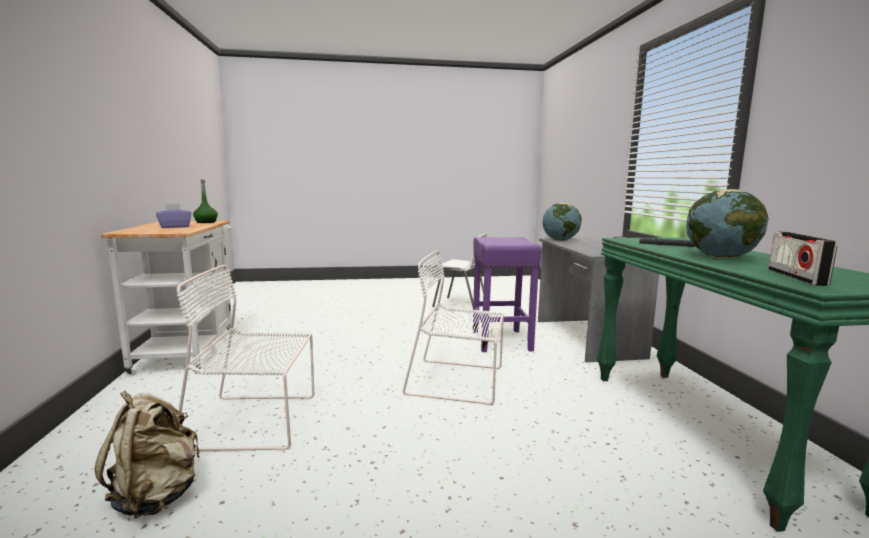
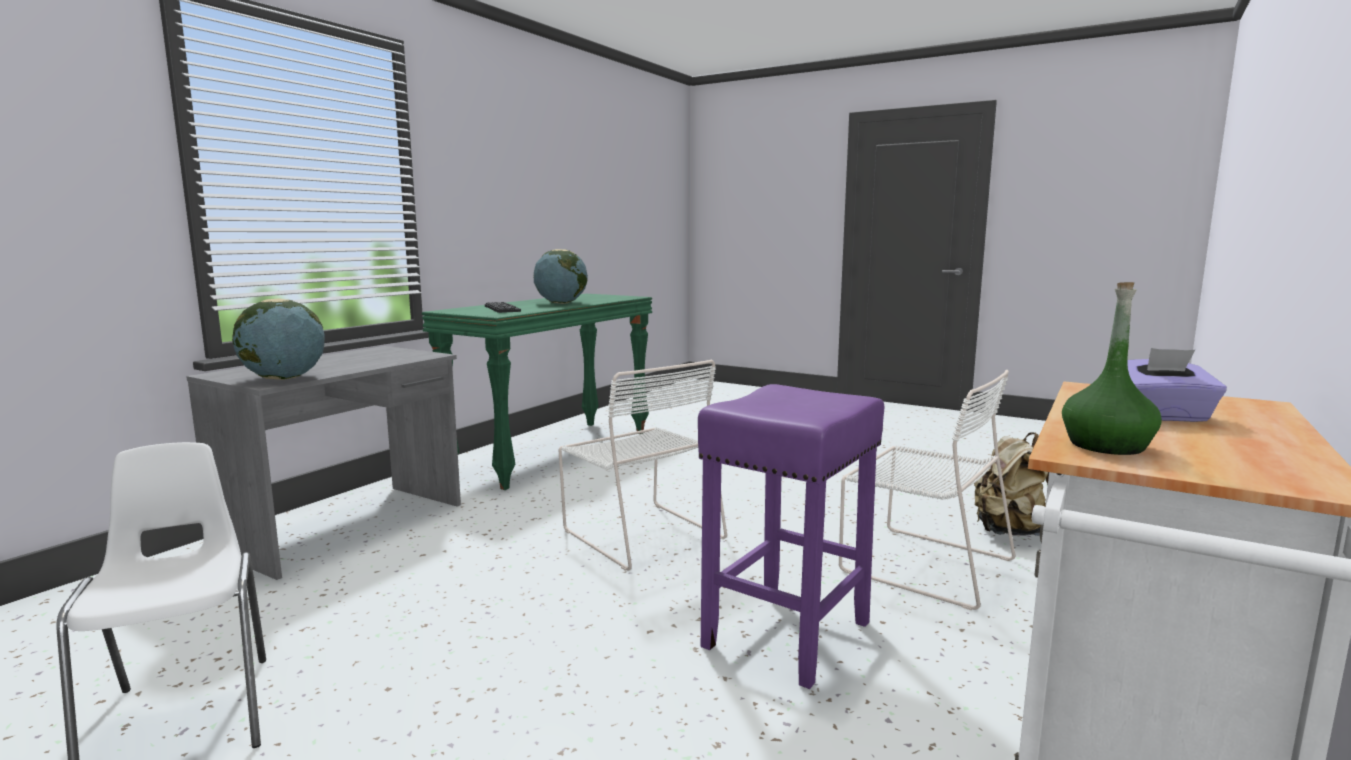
camera: 140 degrees left, 0 degrees up
(500, 340) = (448, 566): purple stool -> purple stool (786, 636)
(796, 277) = (610, 298): radio -> none

